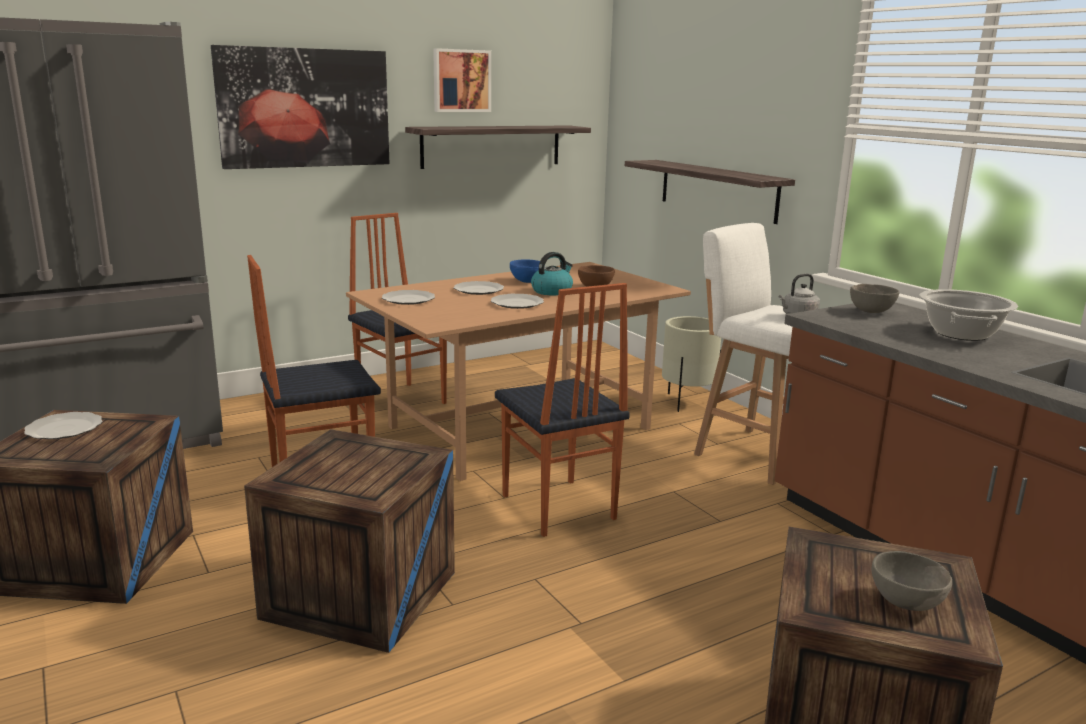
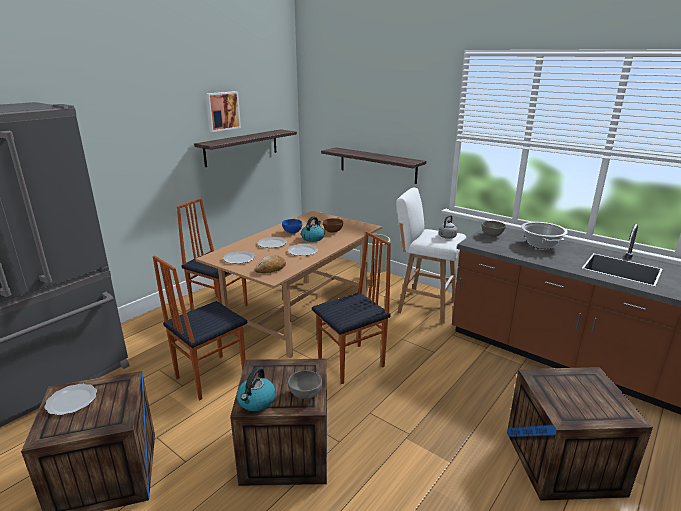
camera: 20 degrees left, 5 degrees up
(297, 477) = (256, 401): none -> kettle
(305, 108) = (134, 140): picture -> none
(443, 316) = (271, 269): none -> bread
(557, 508) = (352, 364): chair -> chair turned 75 degrees counterclockwise
(906, 604) = (596, 403): grey bowl -> grey bowl (305, 395)

